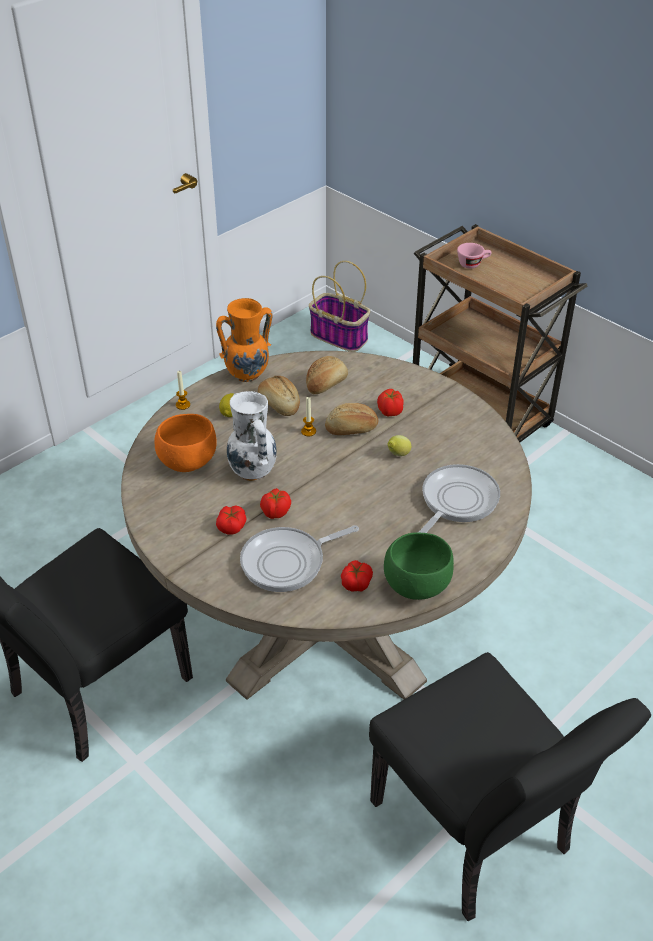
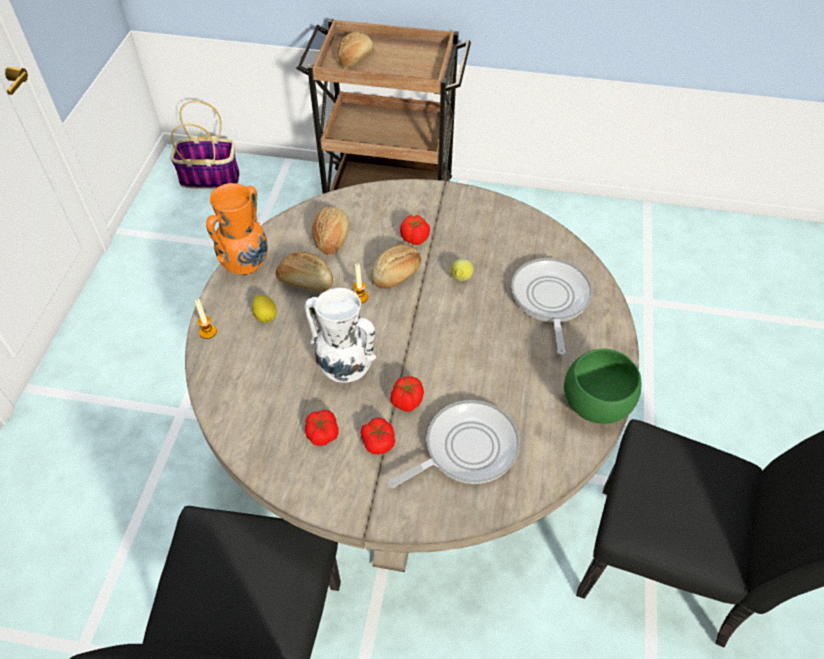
camera: 35 degrees left, 10 degrees up
(187, 462) = (270, 394): orange bowl -> none
(288, 562) = (465, 448): frying pan -> frying pan turned 150 degrees counterclockwise
(356, 582) = (543, 432): tomato -> tomato (322, 433)
(473, 264) = (355, 58): pink cup -> bread

